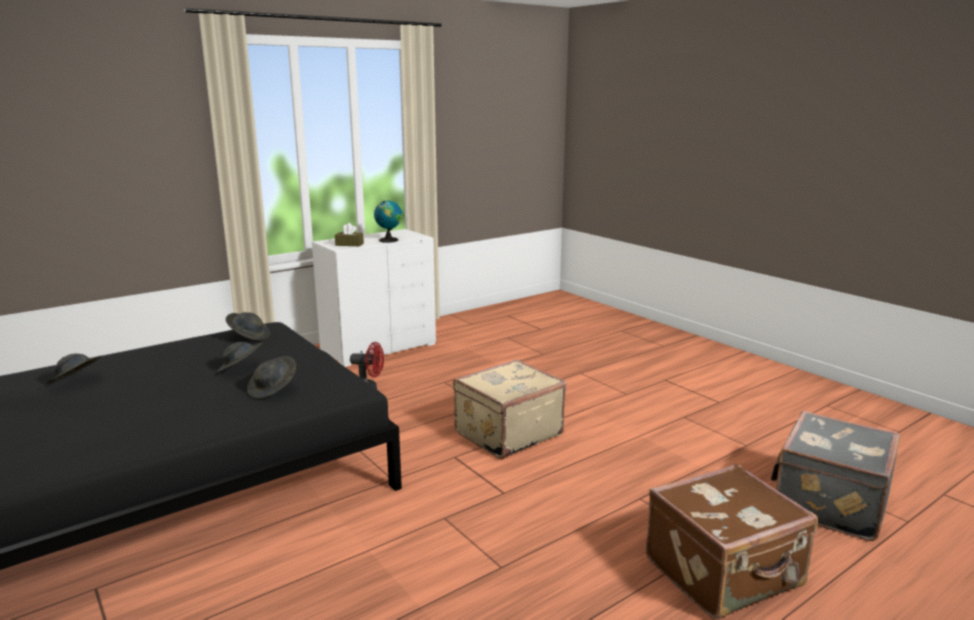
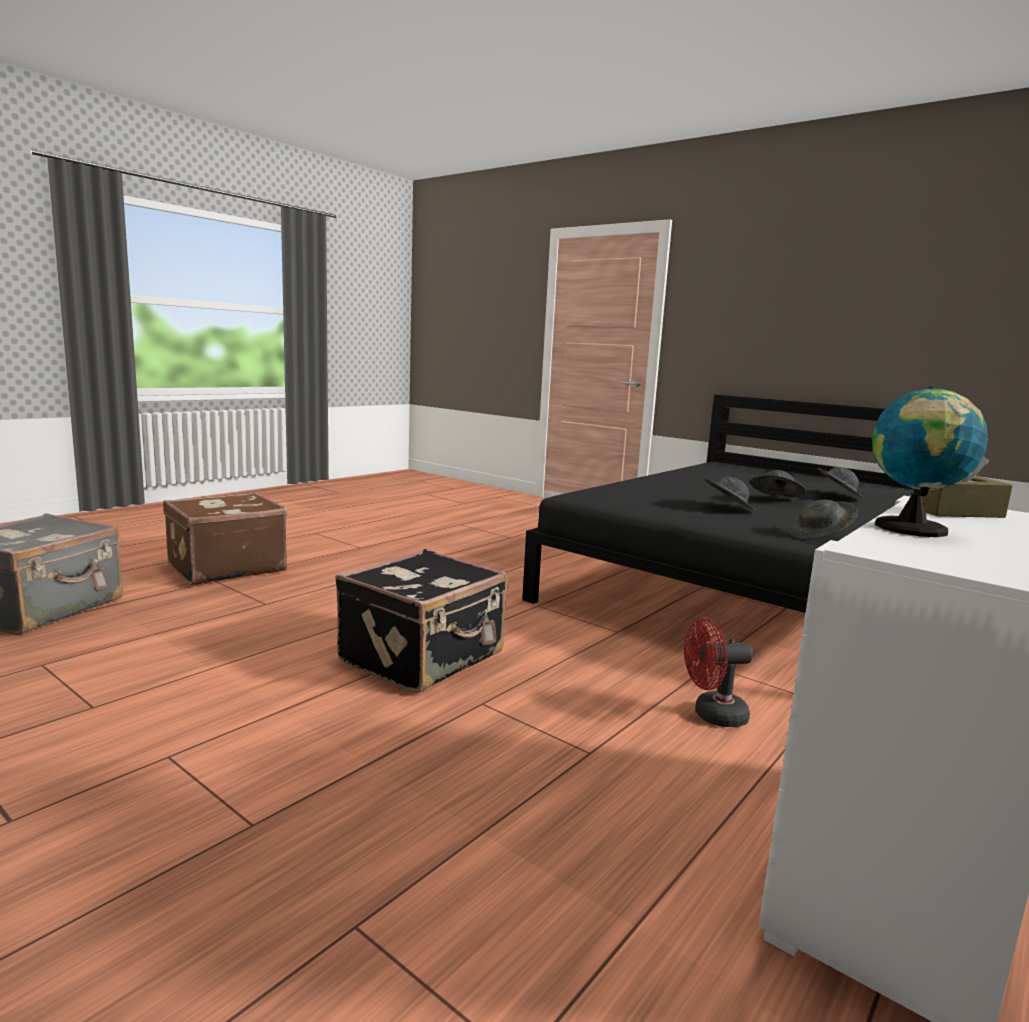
camera: 165 degrees right, 5 degrees down
(273, 389) = (652, 495): grey hat -> grey hat (775, 499)
(507, 433) = (424, 658): beige suitcase -> black suitcase

